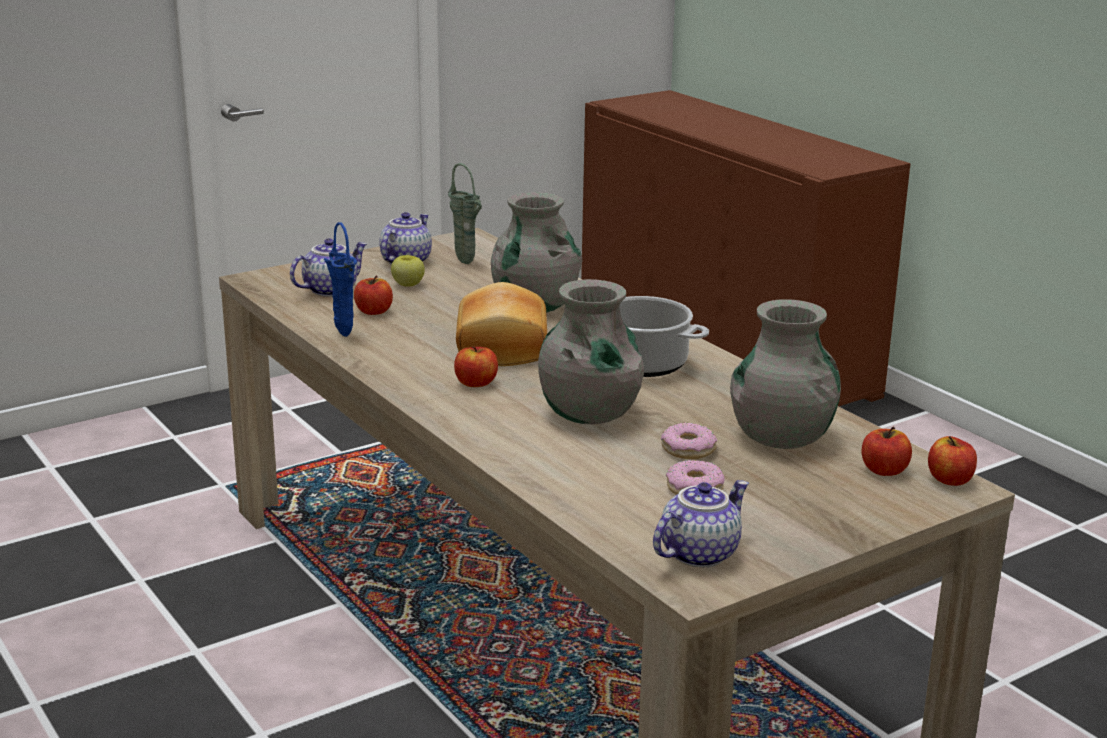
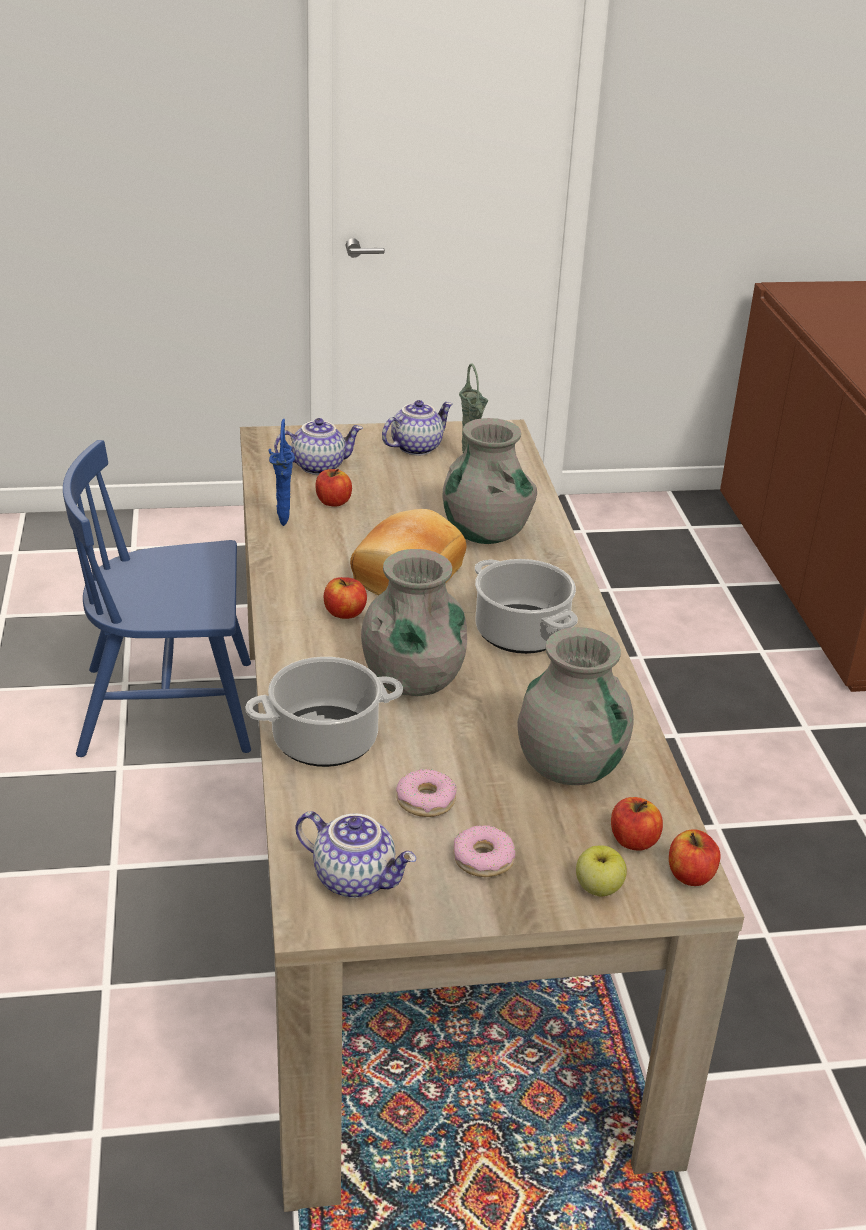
camera: 25 degrees right, 10 degrees up
(206, 589) = (169, 708): none -> blue chair
(408, 284) = (393, 476): apple -> apple (598, 888)
(561, 471) = (324, 741): none -> cooking pot
(688, 449) = (465, 752): donut -> donut (483, 859)
(698, 553) = (356, 878): teapot -> teapot turned 45 degrees clockwise

